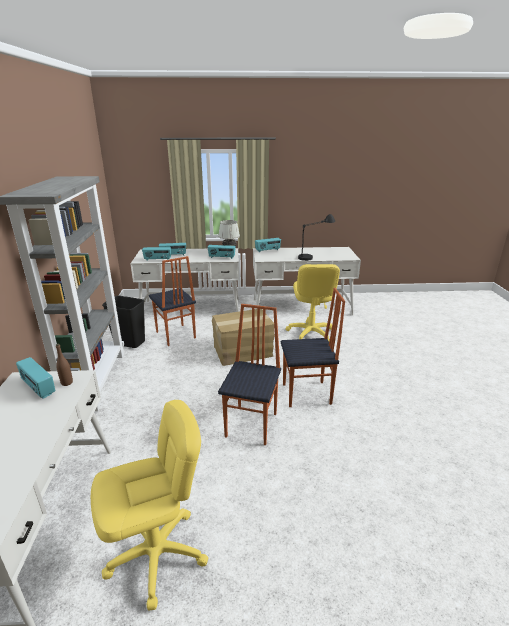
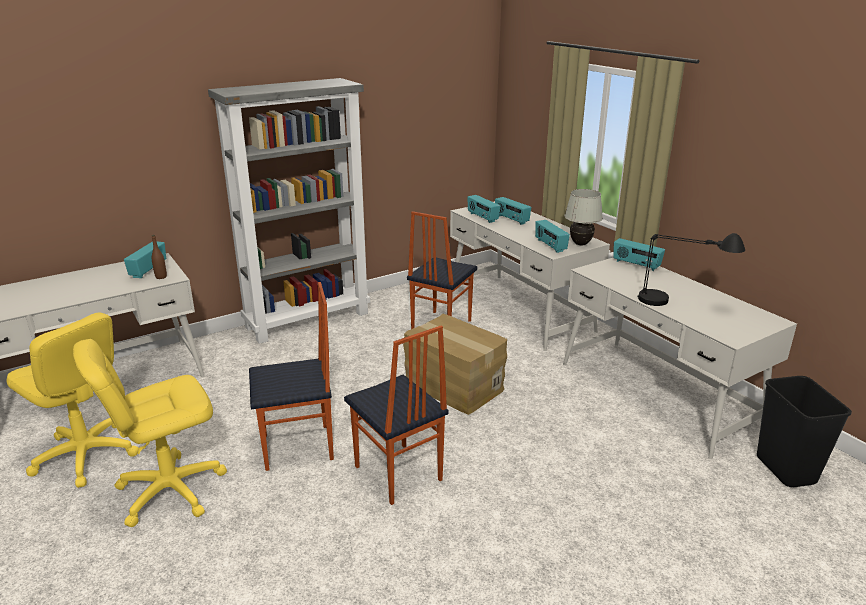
camera: 60 degrees right, 0 degrees up
(130, 342) = (394, 307): black trash can -> black trash can (786, 470)
(310, 333) = (575, 429): yellow office chair -> yellow office chair (170, 490)

